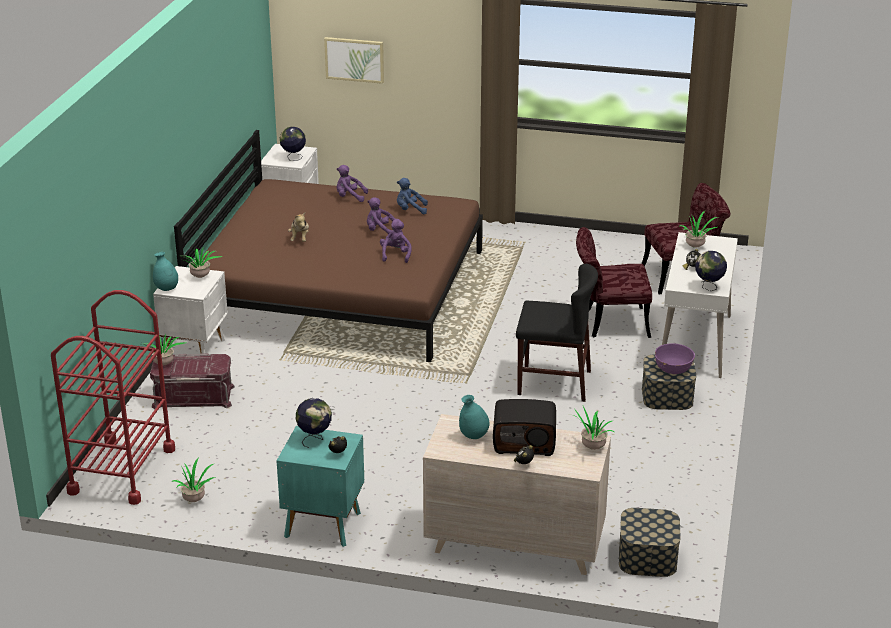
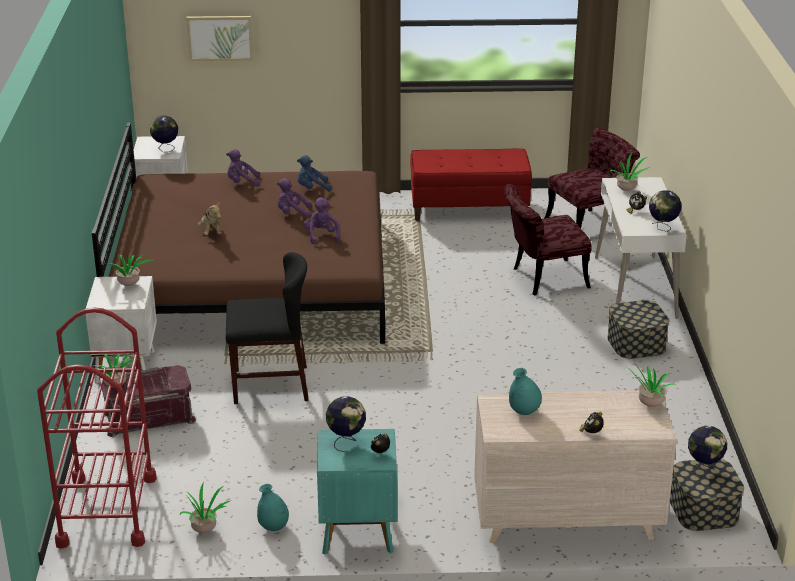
camera: 15 degrees left, 0 degrees up
(166, 289) = (98, 303): turquoise vase -> turquoise vase (273, 527)
(524, 442) = (579, 410): radio -> none
(554, 383) = (519, 346): black chair -> black chair (270, 385)
(573, 248) = (469, 209): none -> red bench
(651, 517) = (704, 468): none -> globe
(673, 369) = (643, 316): purple bowl -> none

